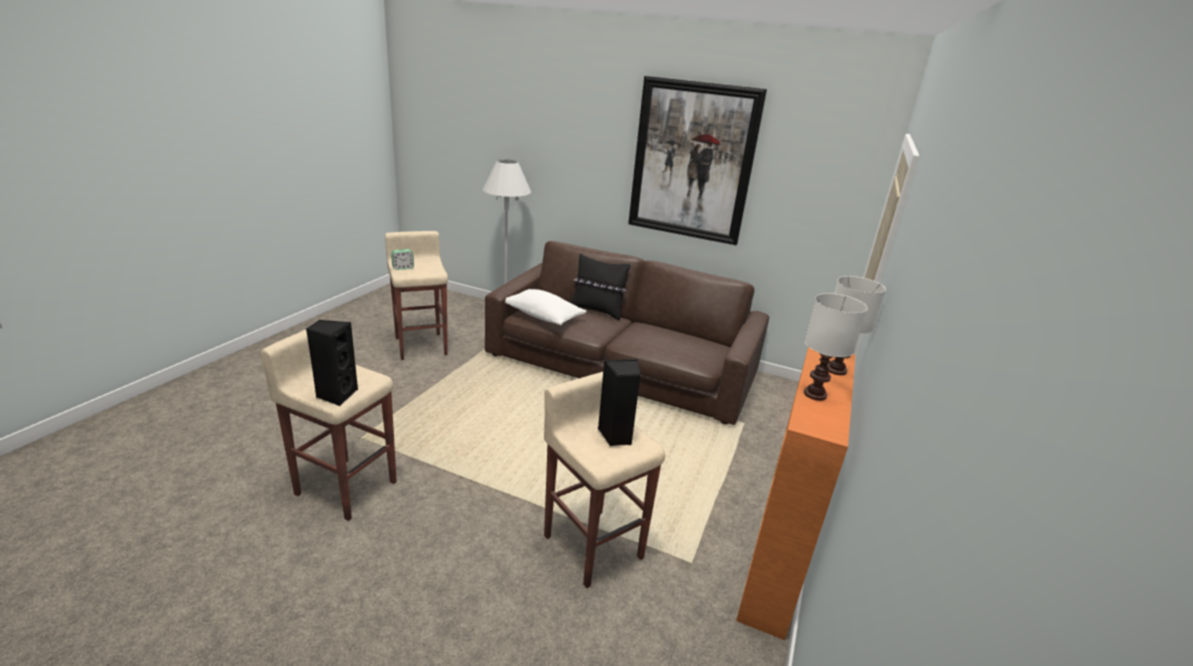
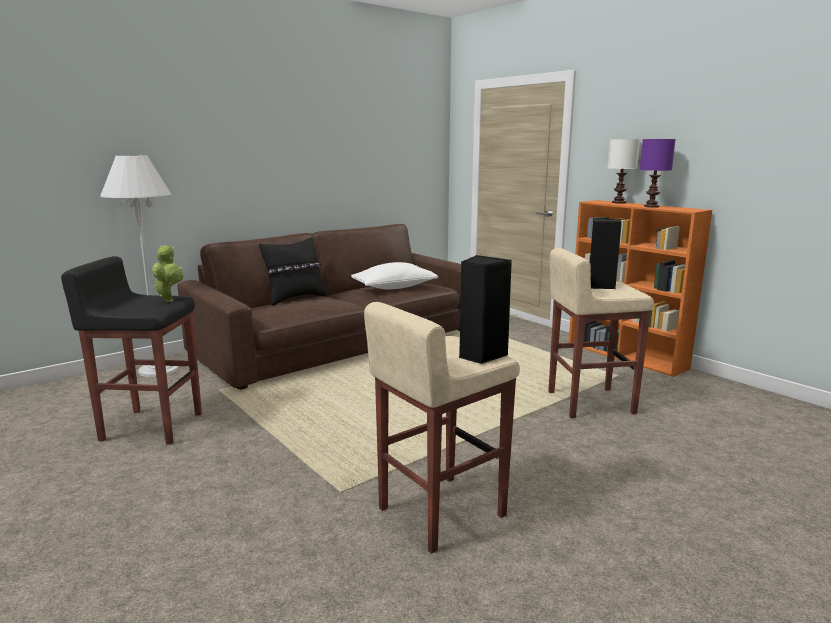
camera: 60 degrees left, 10 degrees down
(403, 268) = (129, 309): alarm clock -> none
(421, 345) = (151, 426): beige stool -> black stool
(429, 271) = (169, 300): none -> potted plant
(543, 316) = (286, 313): white pillow -> white pillow (394, 287)
(692, 161) = (319, 128): picture -> none
(814, 395) = (651, 206): white table lamp -> purple table lamp

